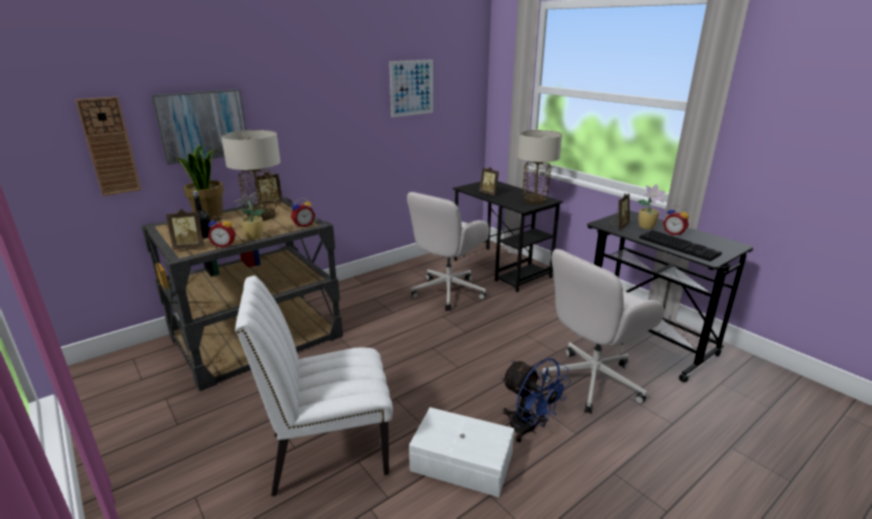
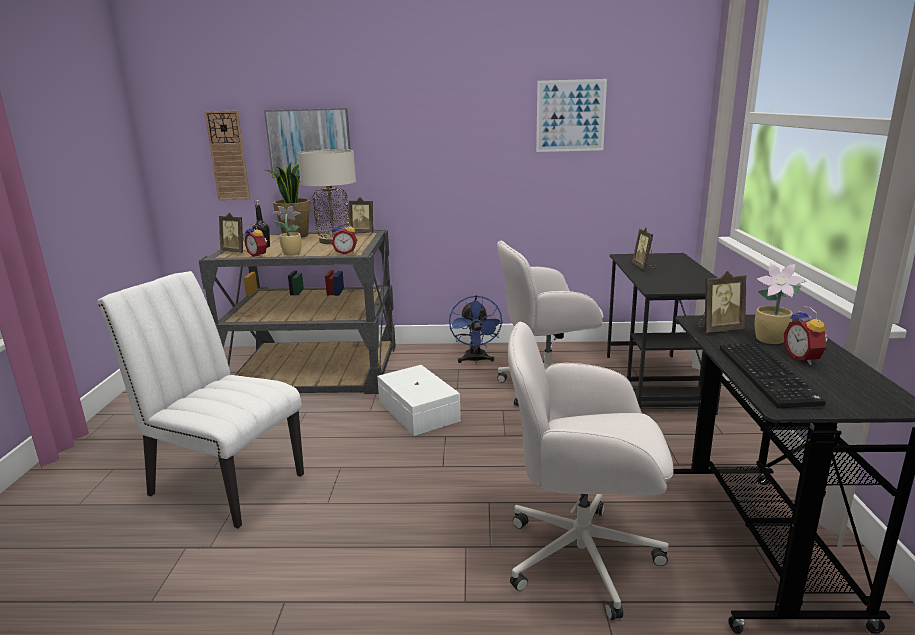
camera: 40 degrees right, 5 degrees down
(462, 463) = (306, 557): white storage box -> white storage box (417, 412)
(529, 429) = (419, 564): blue fan -> blue fan (475, 360)
(535, 200) = (692, 284): table lamp -> none

